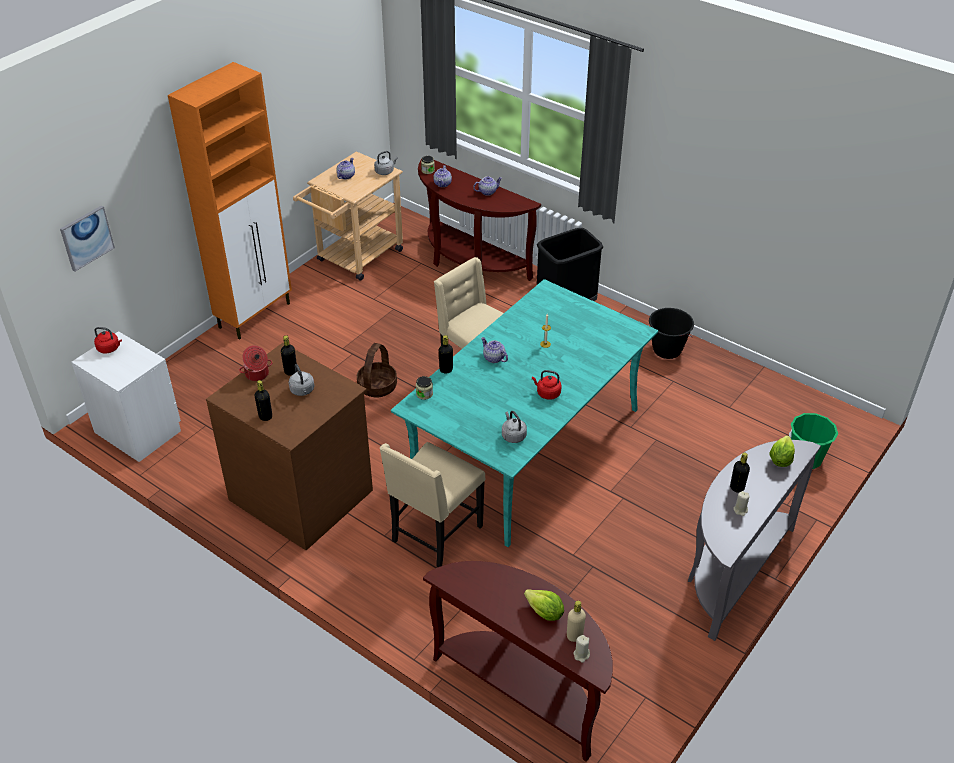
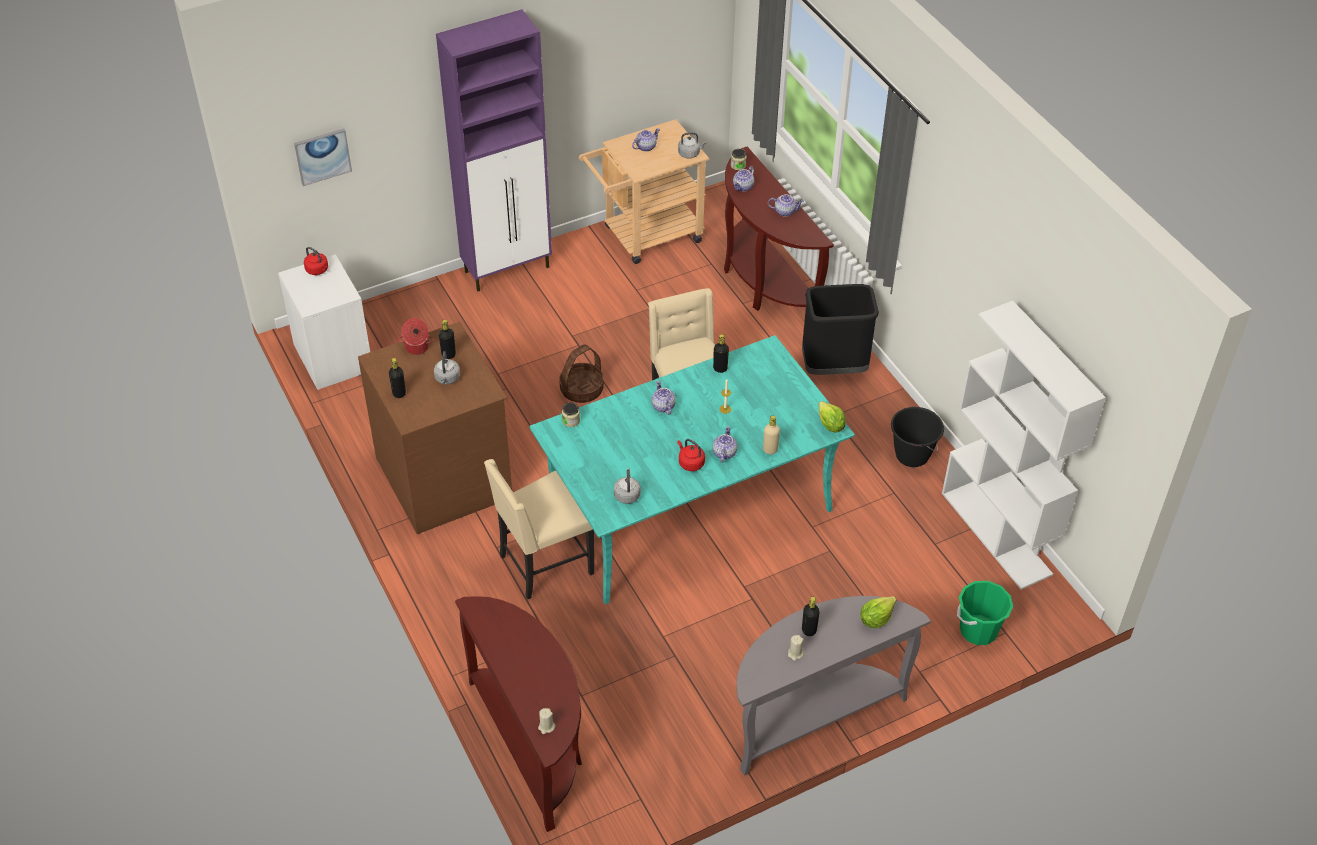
camera: 25 degrees right, 5 degrees up
(255, 315) = (508, 269): orange cabinet -> purple cabinet
(446, 370) = (608, 402): black bottle -> black bottle (720, 368)
(544, 613) = (540, 676): lettuce -> lettuce (830, 425)
(568, 376) = (724, 453): none -> teapot
(574, 636) = (552, 707): beige bottle -> beige bottle (770, 450)
(767, 384) = (997, 533): none -> white bookcase

